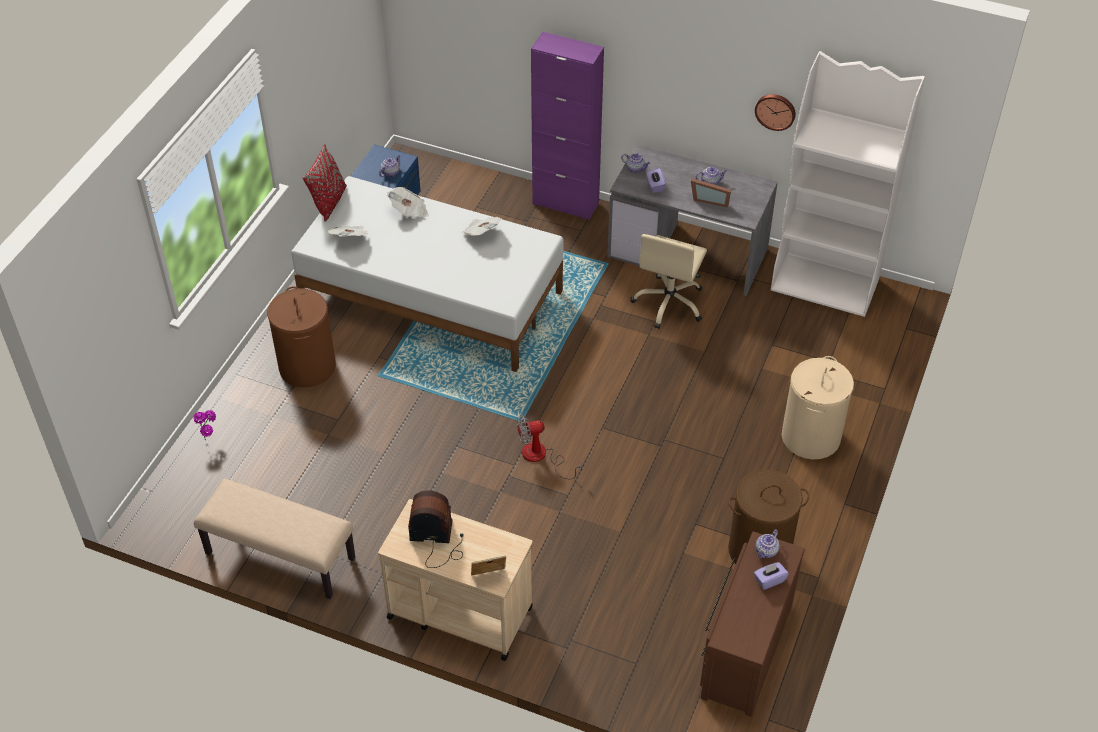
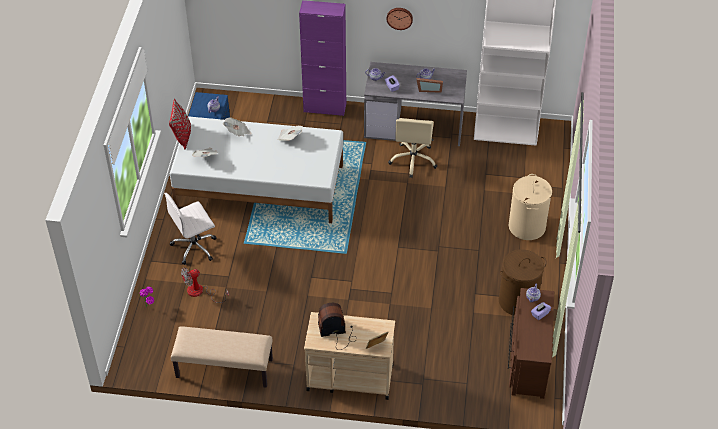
camera: 15 degrees left, 0 degrees up
(307, 366) = (195, 247): brown laundry basket -> white office chair
(541, 457) = (366, 273): fan -> fan (200, 292)
(775, 111) = (462, 26): wall clock -> wall clock (399, 17)

